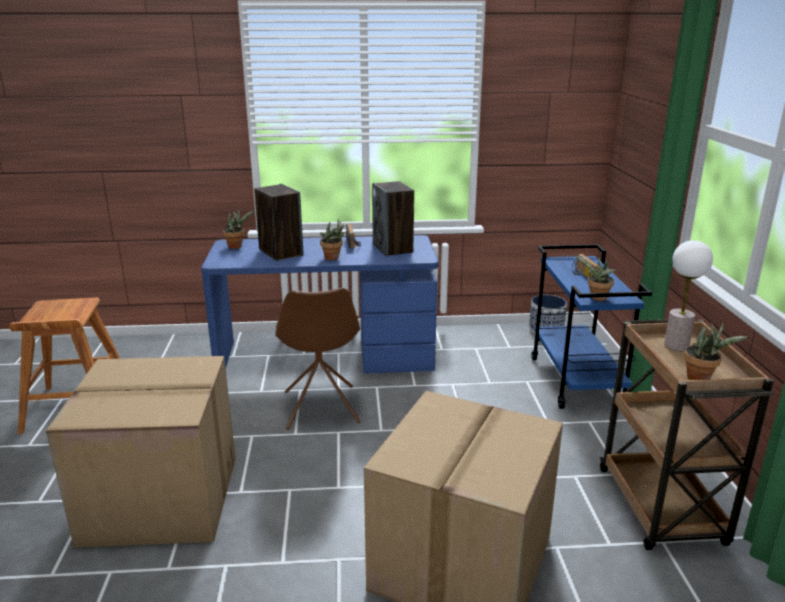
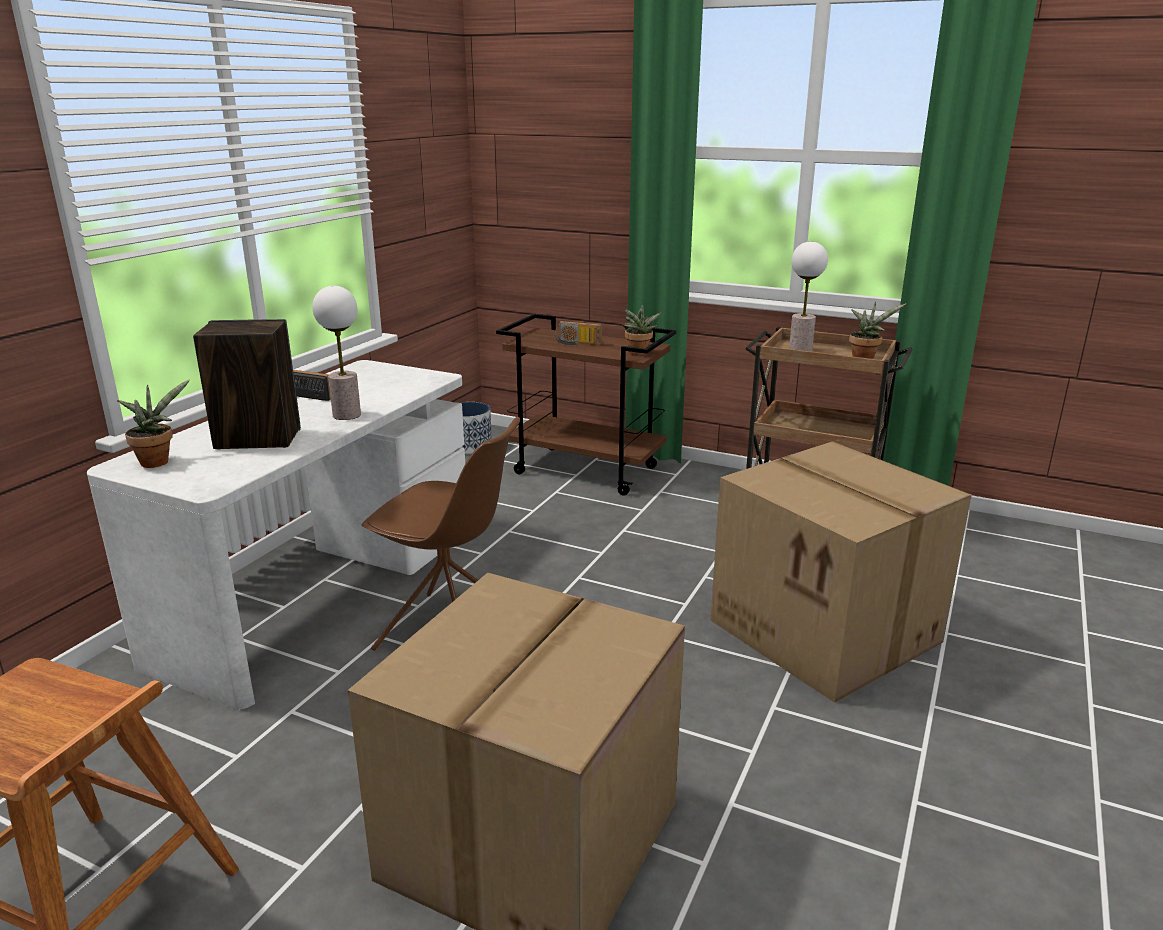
camera: 60 degrees left, 0 degrees up
(326, 357) = (322, 591): blue desk -> white desk
(334, 258) = (346, 415): potted plant -> table lamp
(393, 248) = (377, 382): speaker -> none
(577, 381) = (587, 470): blue cart -> brown cart

